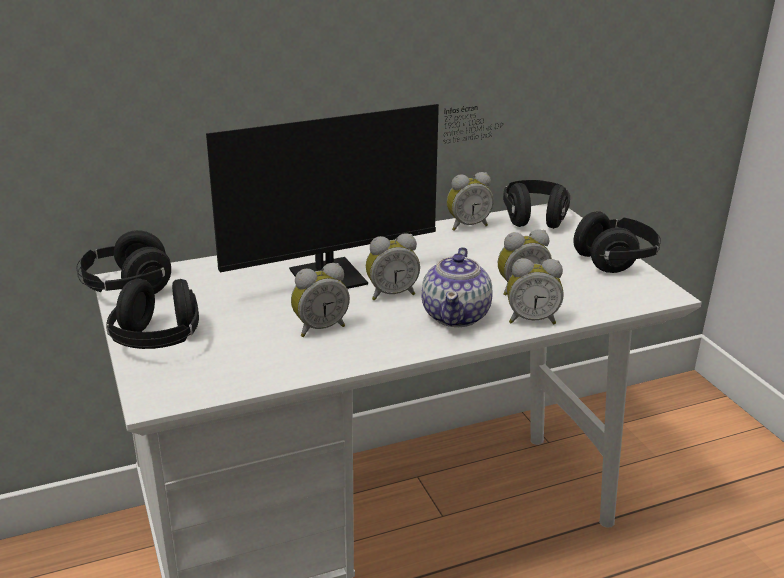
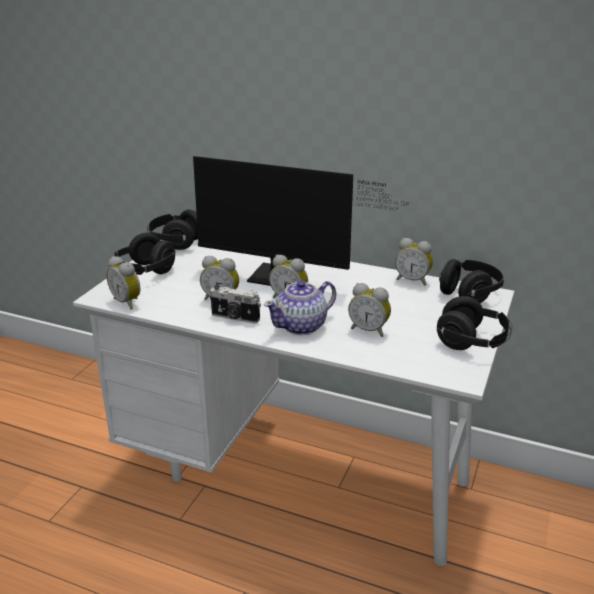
camera: 45 degrees right, 0 degrees up
(374, 340) = (235, 318): none -> camera
(531, 319) = (340, 349): alarm clock -> alarm clock (128, 302)

